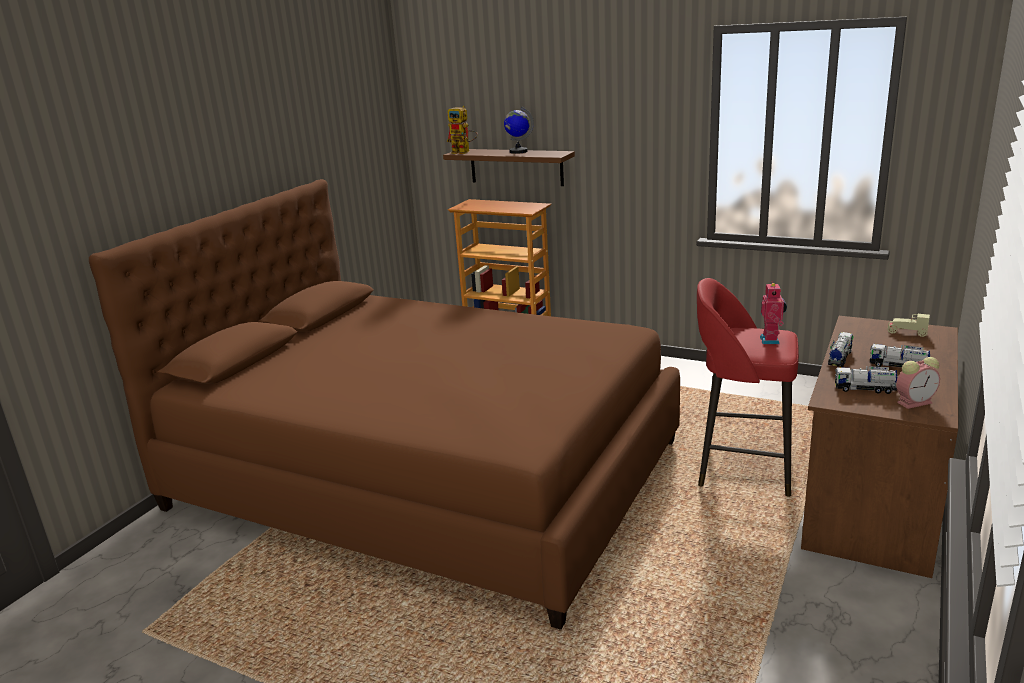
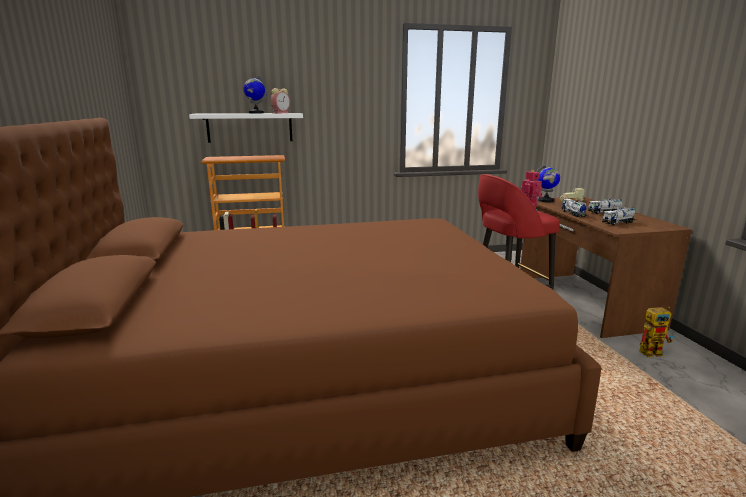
camera: 40 degrees left, 5 degrees down
(464, 152) = (207, 113): toy robot -> toy robot (653, 352)
(516, 167) = (250, 127): brown shelf -> white shelf
(862, 325) = (546, 201): none -> globe
(915, 402) = (650, 223): alarm clock -> alarm clock (281, 113)

